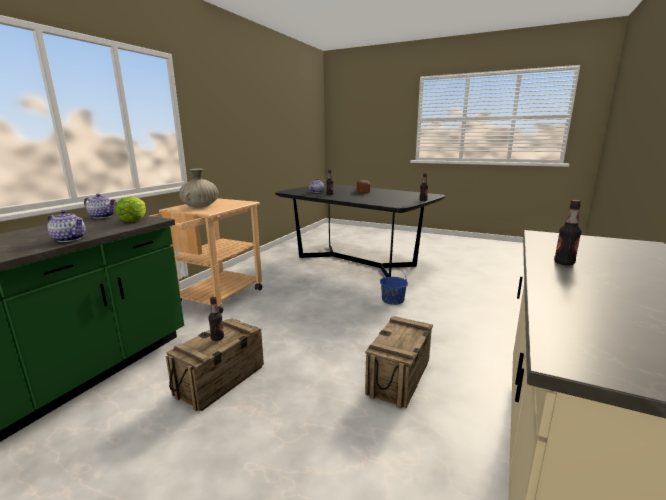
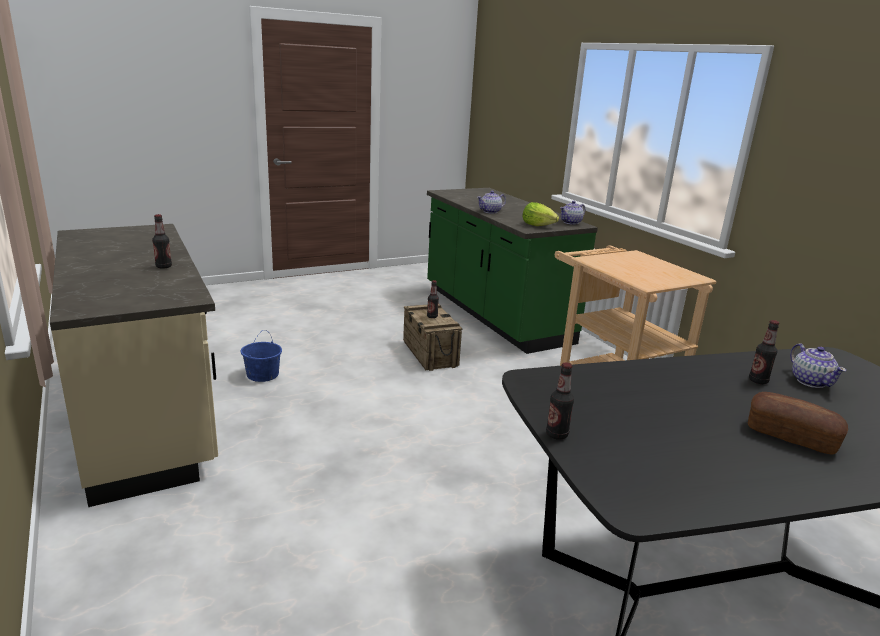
camera: 125 degrees right, 5 degrees up
(200, 206) = (634, 262): beige vase -> none
(392, 300) = (463, 507): blue bucket -> blue bucket (263, 375)
(399, 378) = (317, 414): crate -> none

